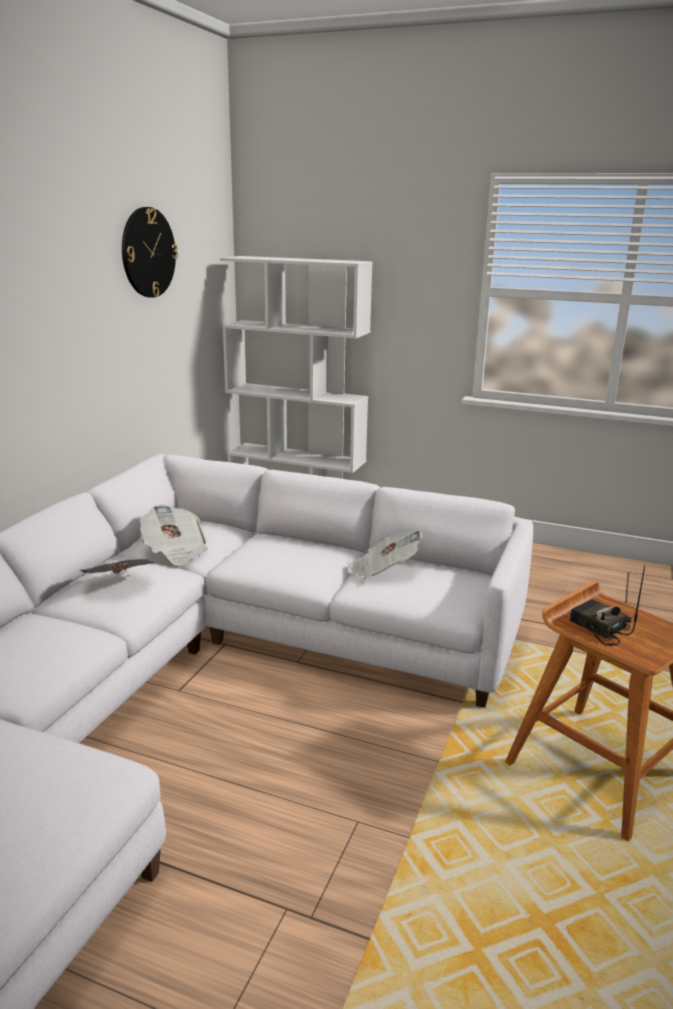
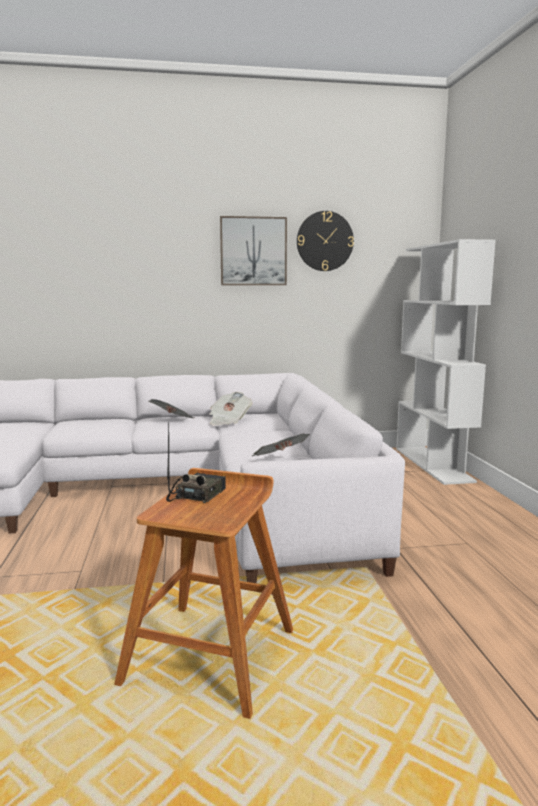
camera: 60 degrees right, 10 degrees down
(78, 276) = (253, 251): none -> picture

